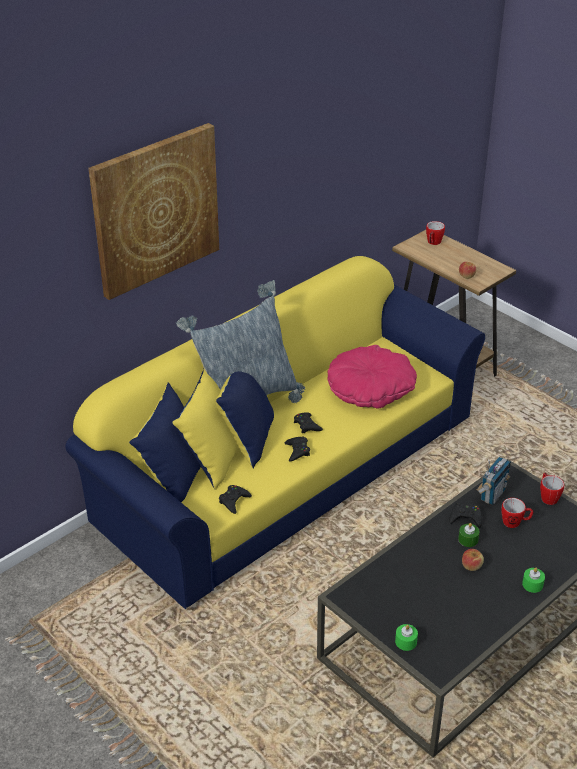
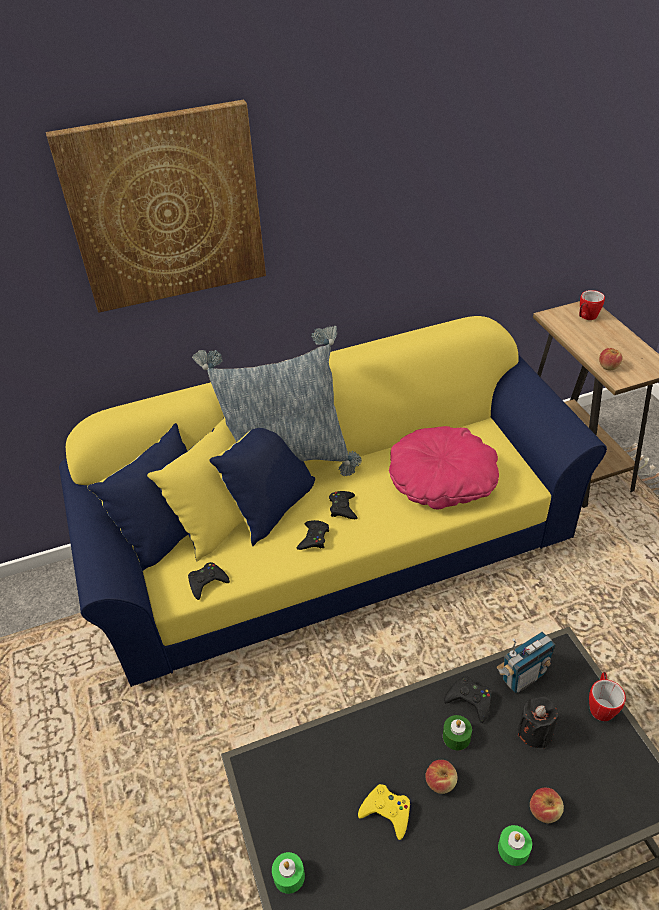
camera: 25 degrees right, 5 degrees up
(447, 591) = (387, 812): none -> yellow game controller
(515, 522) = (535, 732): mug -> black candle
(541, 560) = (544, 811): none -> apple

